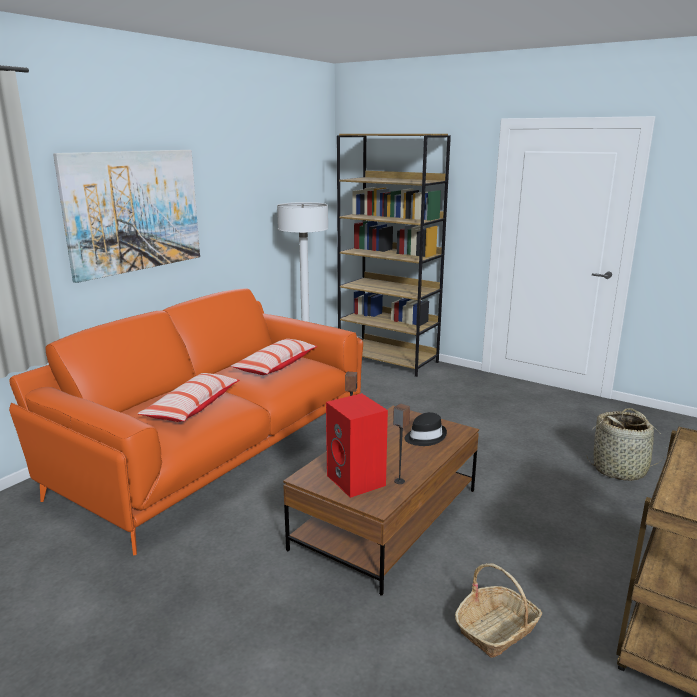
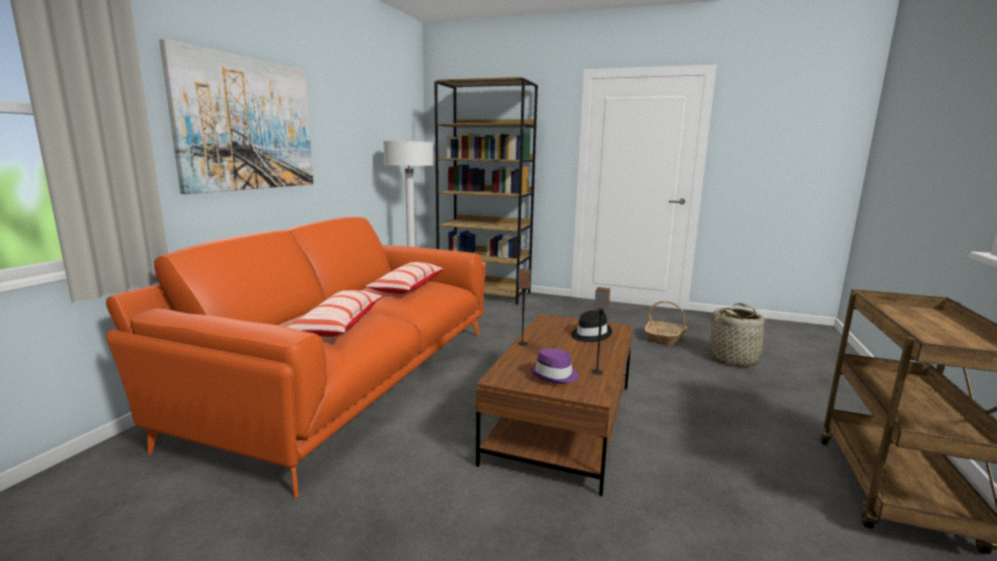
camera: 15 degrees left, 5 degrees down
(357, 481) = (555, 376): red speaker -> purple hat
(497, 630) = (733, 510): basket -> basket (665, 338)

